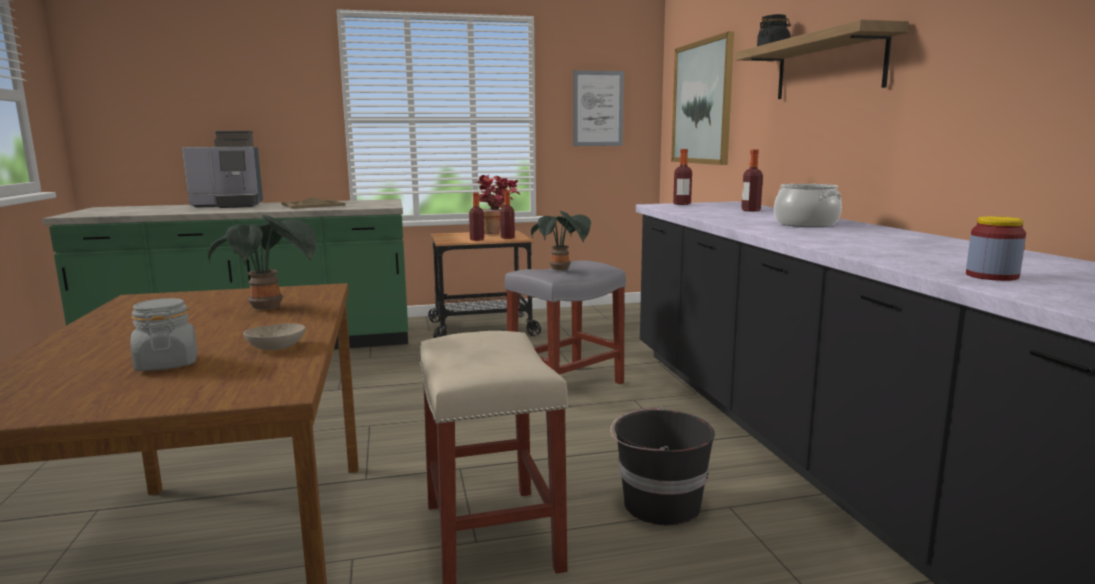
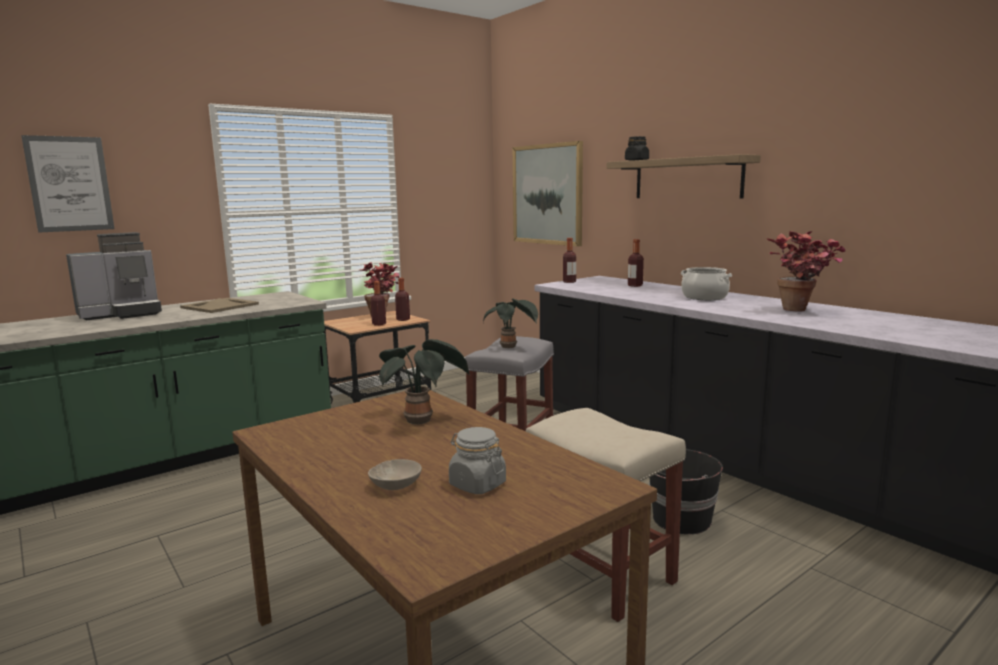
camera: 25 degrees left, 0 degrees up
(276, 348) = (524, 454): beige bowl -> beige bowl (396, 485)
(598, 108) = (446, 196): picture -> picture (69, 184)
(902, 244) = (801, 311): none -> potted plant
(992, 276) = (900, 333): jar -> none

